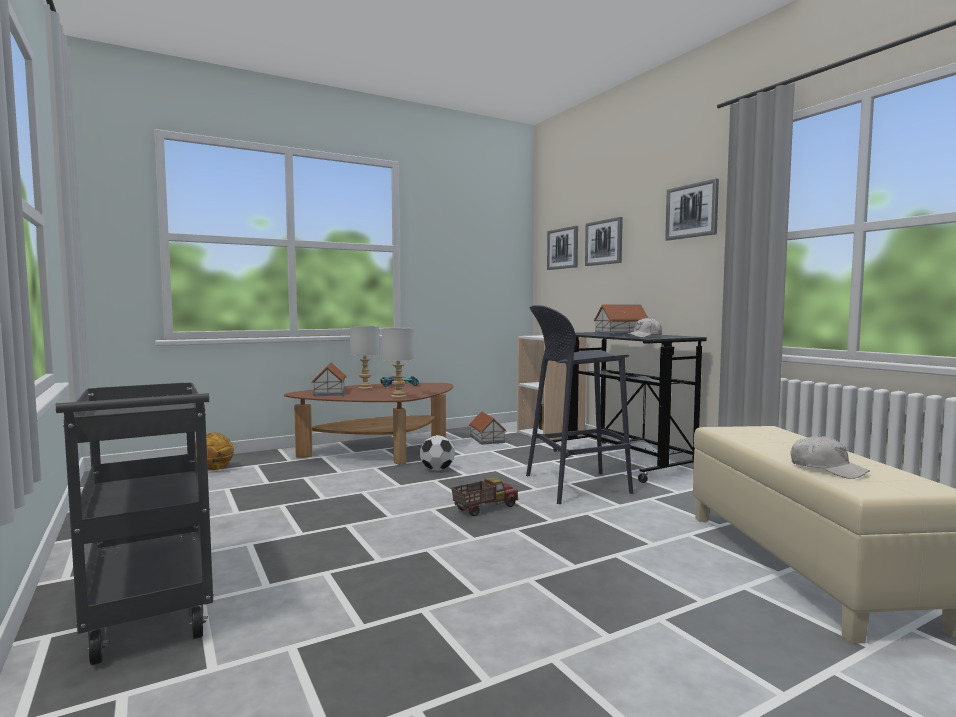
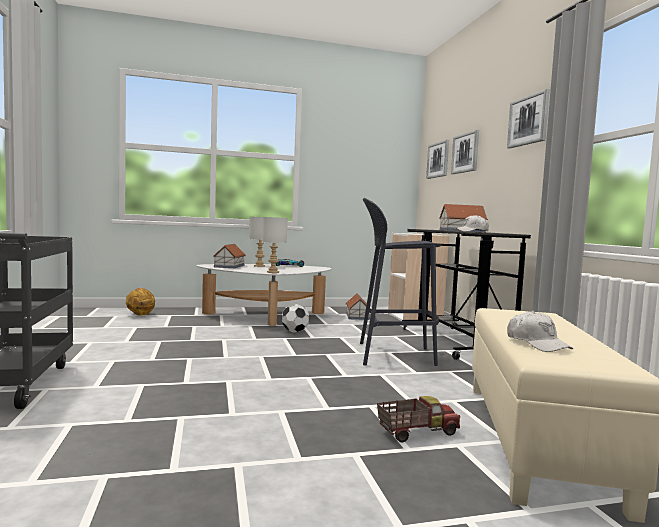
camera: 15 degrees right, 0 degrees up
(380, 451) = (266, 316): brown coffee table -> white coffee table
(484, 508) = (301, 360): toy truck -> toy truck (416, 432)

